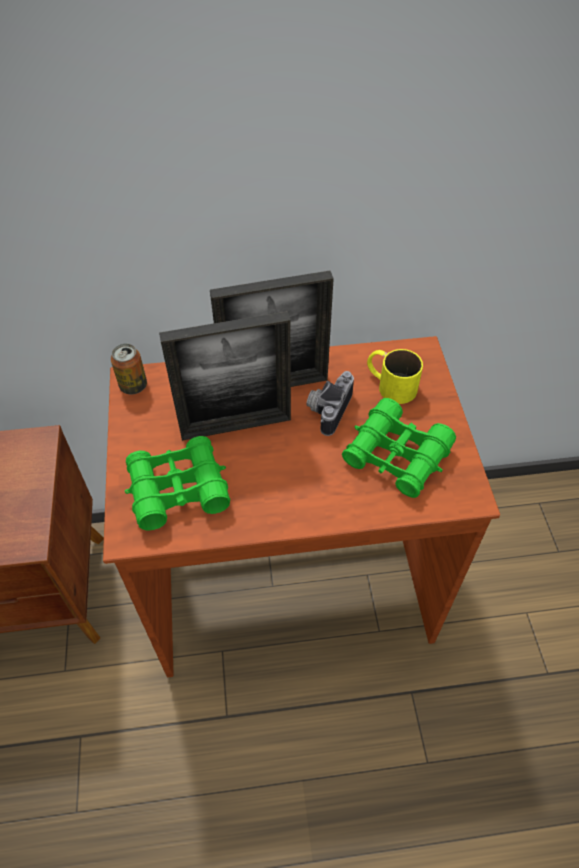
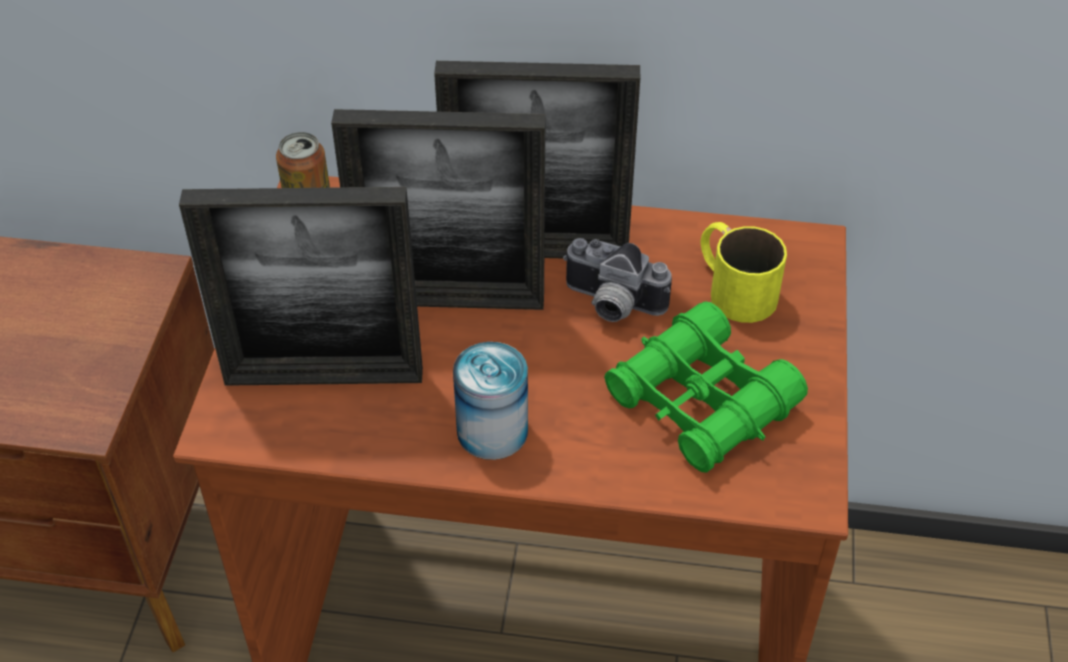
camera: 15 degrees right, 5 degrees down
(178, 489) = (324, 376): green binoculars -> picture frame
(287, 500) = (492, 431): none -> can
(327, 409) = (610, 305): camera -> camera turned 105 degrees counterclockwise

